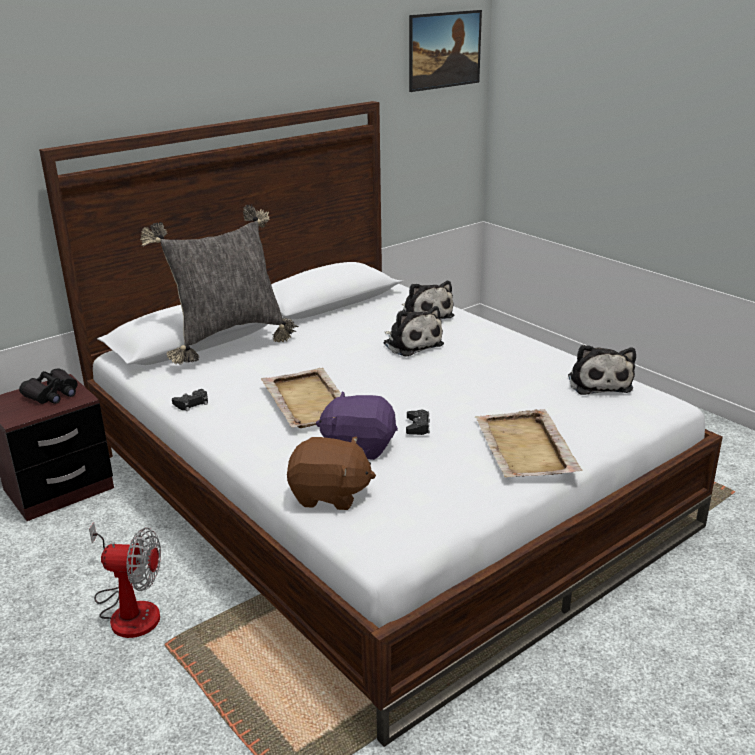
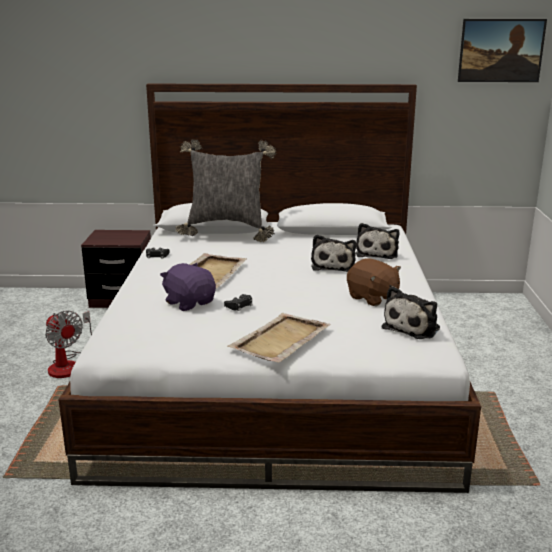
camera: 40 degrees right, 5 degrees down
(52, 394) = (126, 236): black binoculars -> none
(329, 495) = (131, 318): brown plush toy -> brown plush toy (372, 298)

